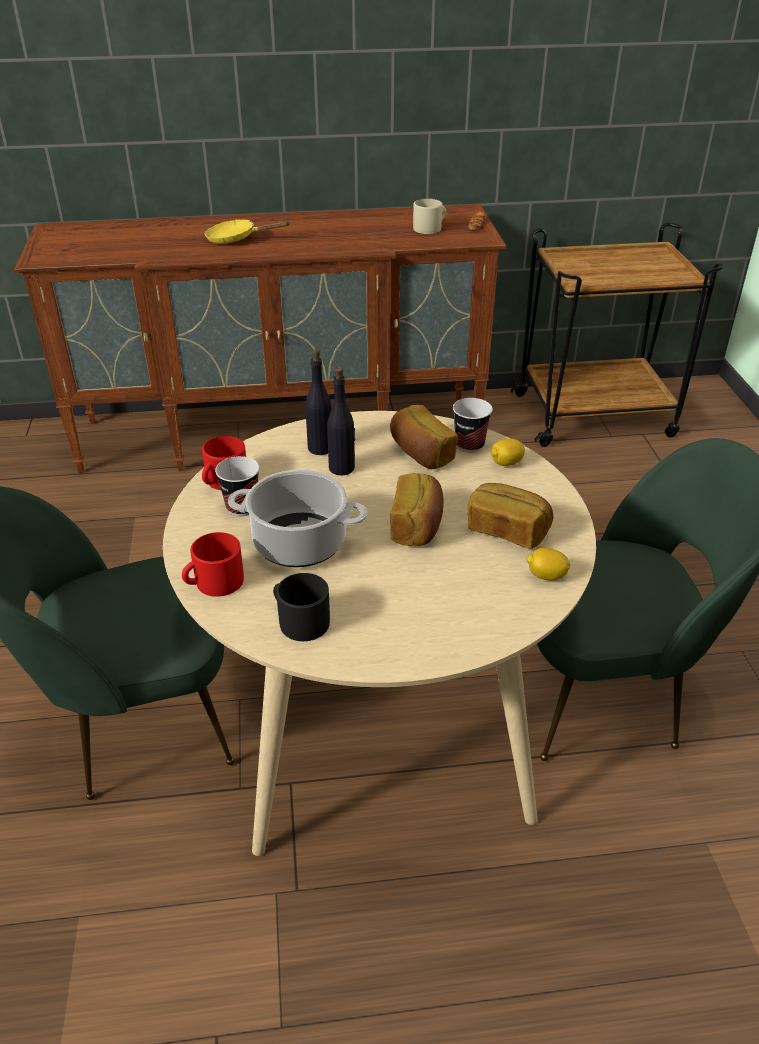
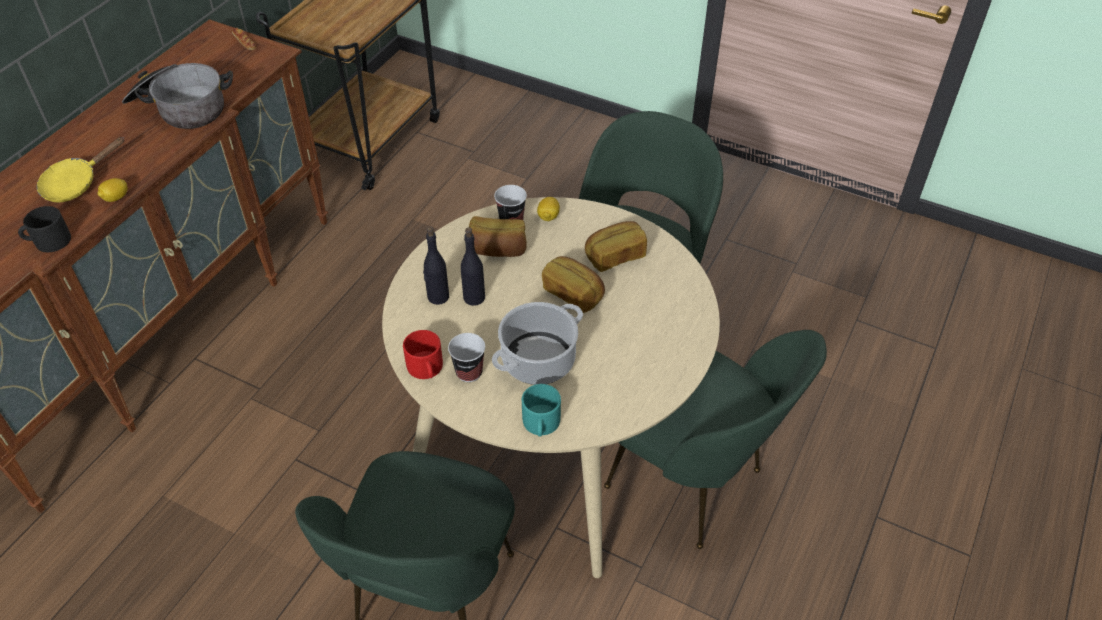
camera: 55 degrees left, 10 degrees up
(213, 582) = (541, 424): red mug -> turquoise mug
(299, 620) = (615, 396): black mug -> black mug (48, 241)
(364, 236) = (181, 109): none -> cooking pot
(430, 228) = (216, 67): beige mug -> none
(444, 886) = (693, 487): none -> green chair
(546, 576) = (670, 264): lemon -> lemon (116, 198)

